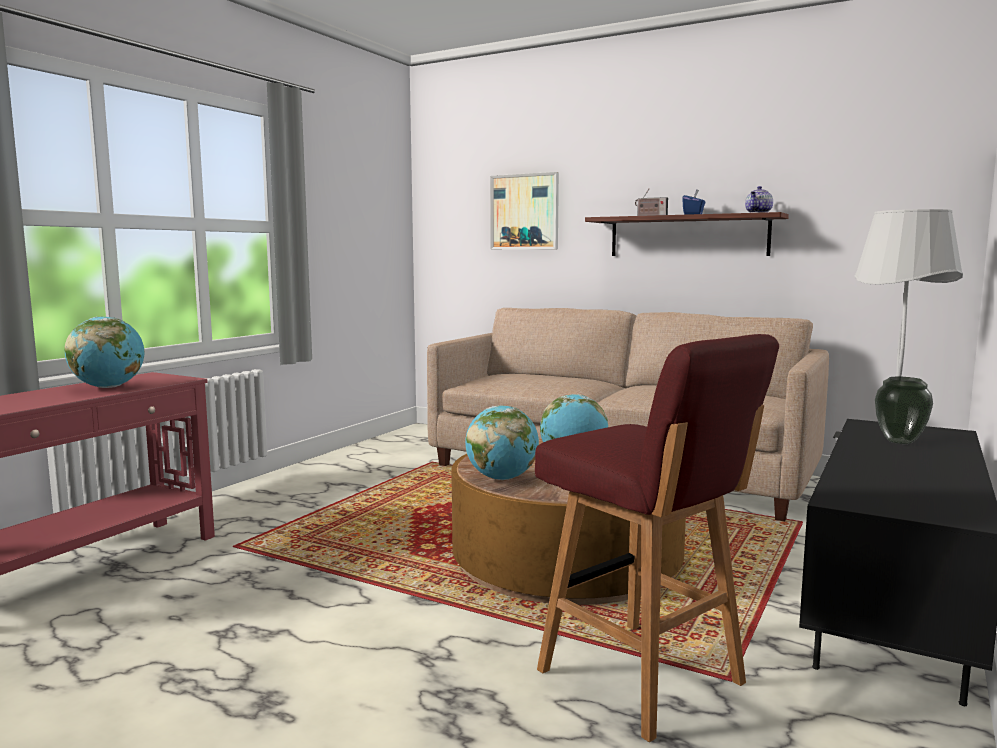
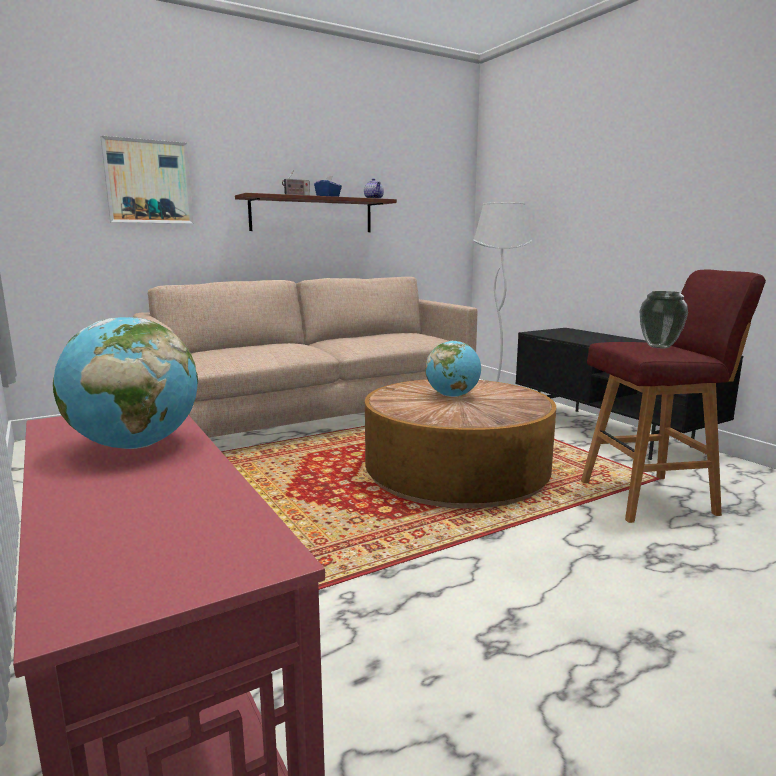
camera: 60 degrees left, 5 degrees up
(502, 478) = (471, 417): globe -> none
(901, 441) = (579, 336): vase -> vase (659, 346)

